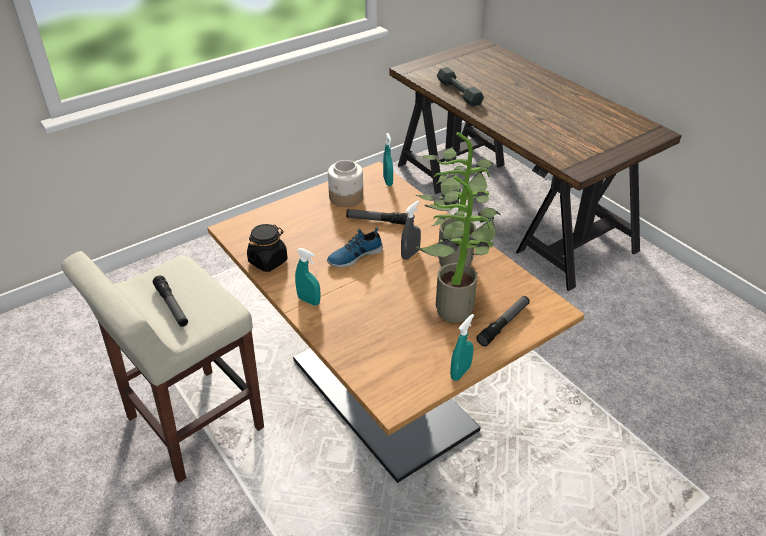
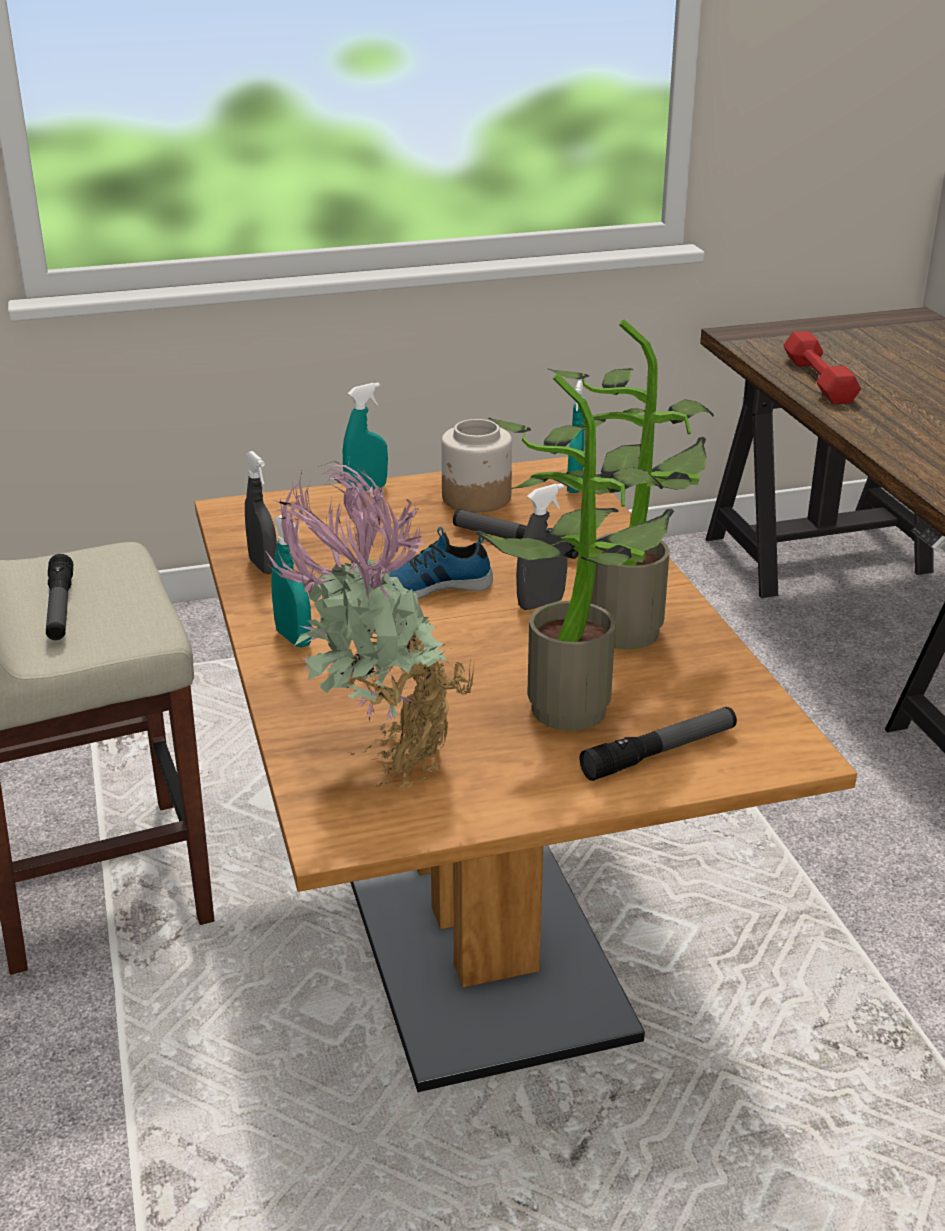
camera: 20 degrees right, 10 degrees down
(268, 261) = (263, 566): black jar -> grey spray bottle
(387, 357) = (379, 757): none -> potted plant
(458, 92) = (818, 380): grey dumbbell -> red dumbbell
(460, 372) = (511, 814): turquoise spray bottle -> turquoise spray bottle (366, 489)

